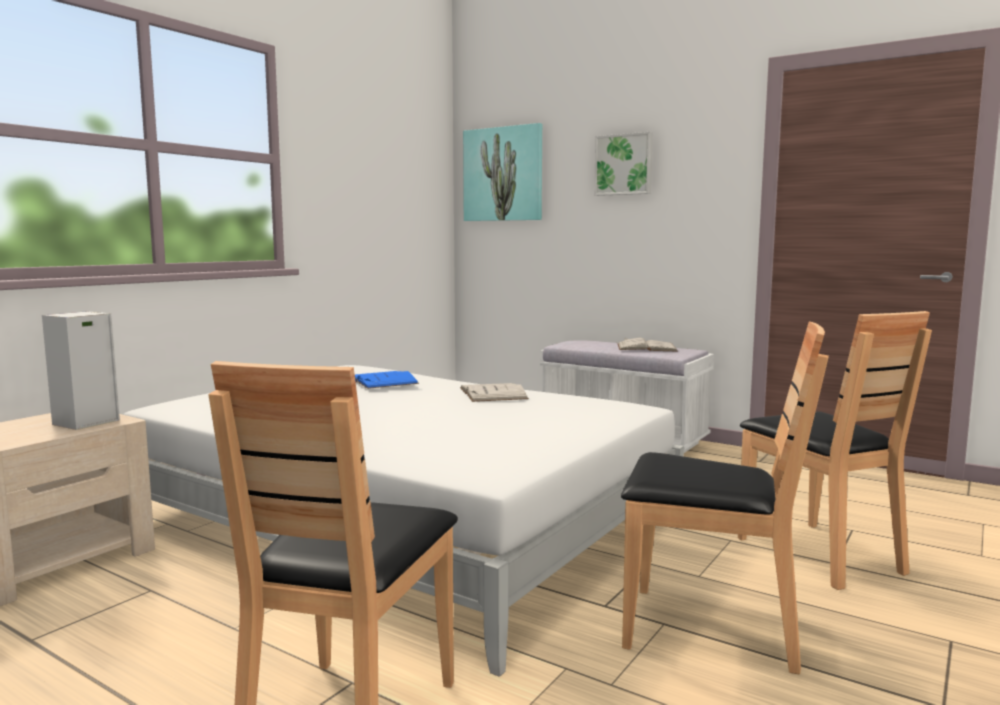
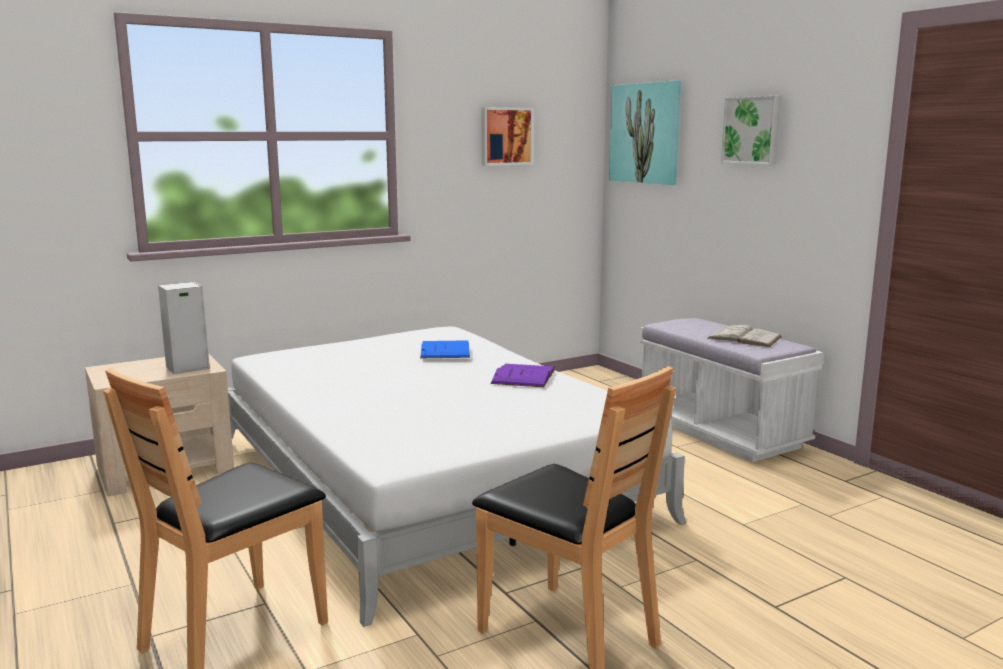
camera: 25 degrees right, 5 degrees up
(377, 171) = (505, 136): none -> picture
(493, 393) = (524, 376): white book -> purple book
(819, 554) = (771, 593): brown chair -> none

